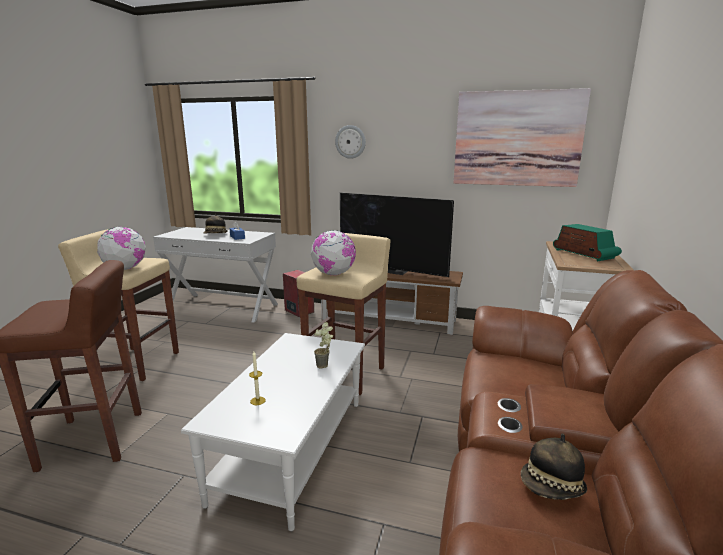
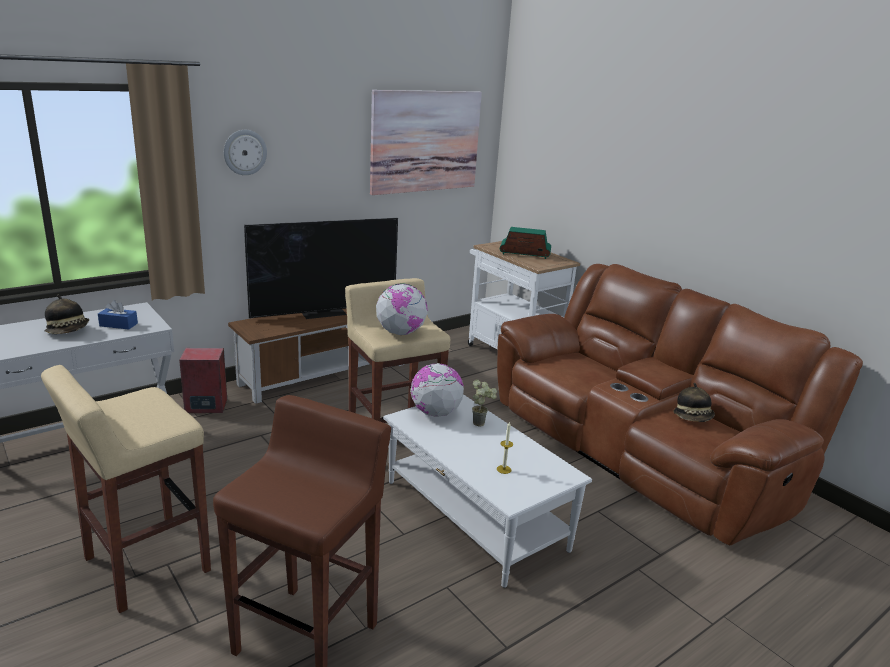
camera: 55 degrees left, 5 degrees up
(125, 269) = (162, 418): globe -> globe (435, 413)

